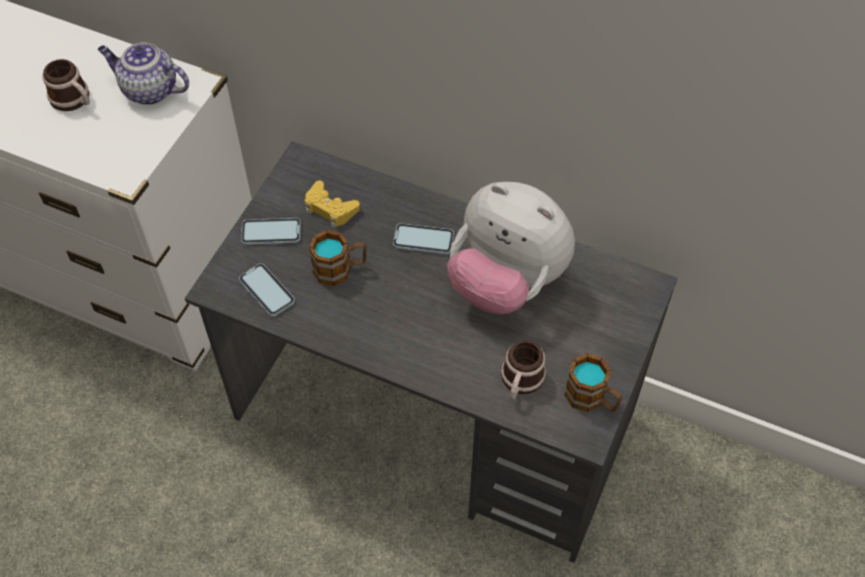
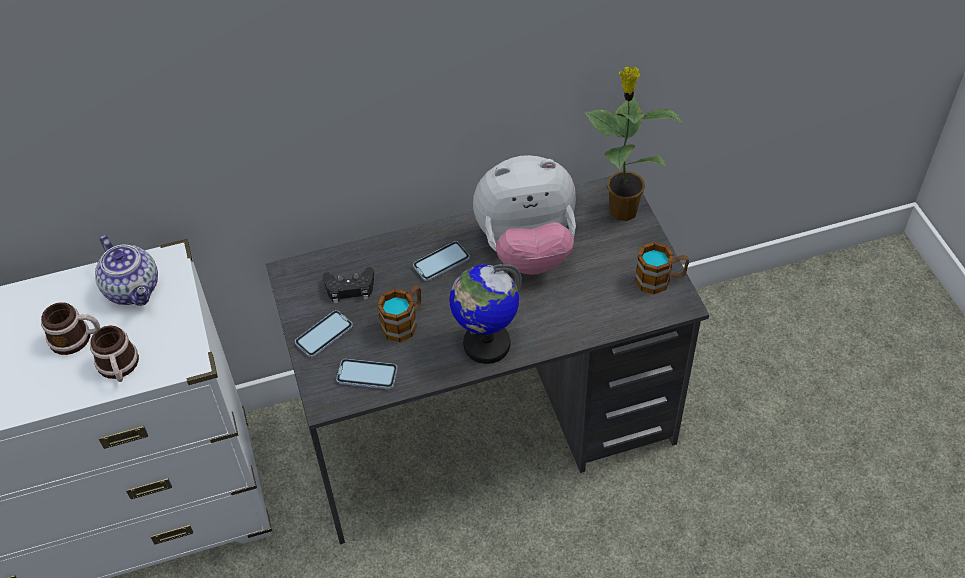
camera: 40 degrees left, 5 degrees down
(149, 90) = (134, 290): teapot -> teapot turned 105 degrees counterclockwise
(330, 209) = (350, 288): yellow game controller -> black game controller
(383, 338) = (486, 344): none -> globe
(520, 382) = (606, 303): mug -> mug (119, 368)
(629, 307) = (622, 209): none -> potted plant

